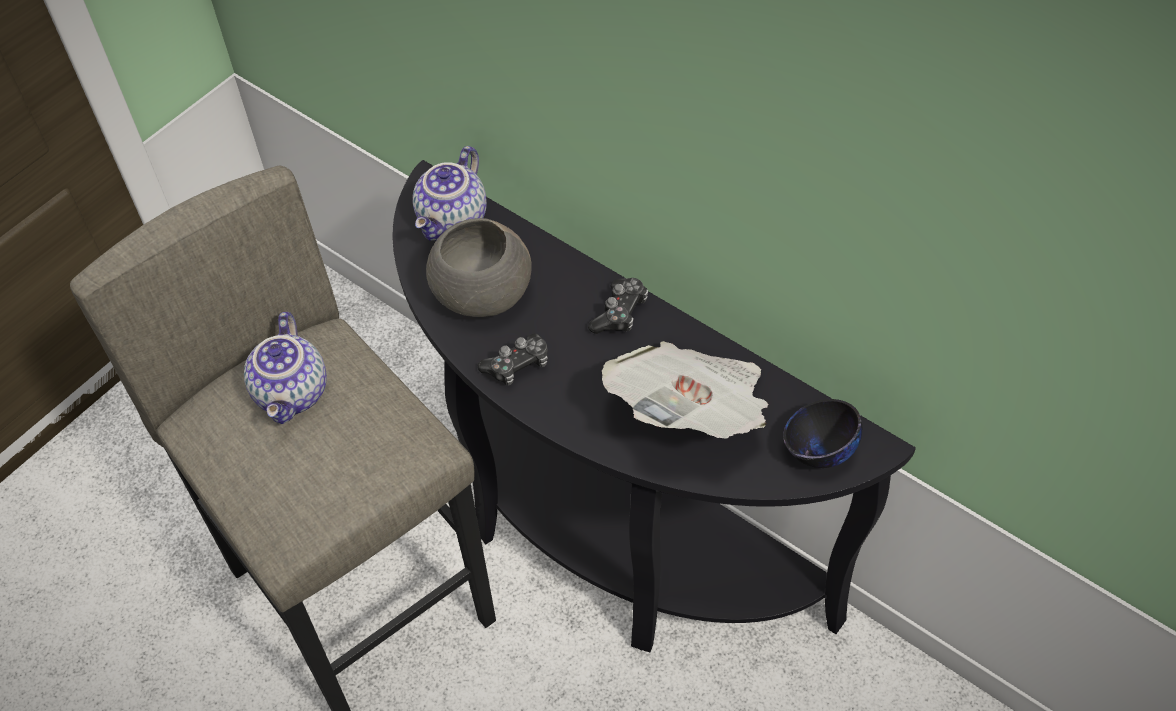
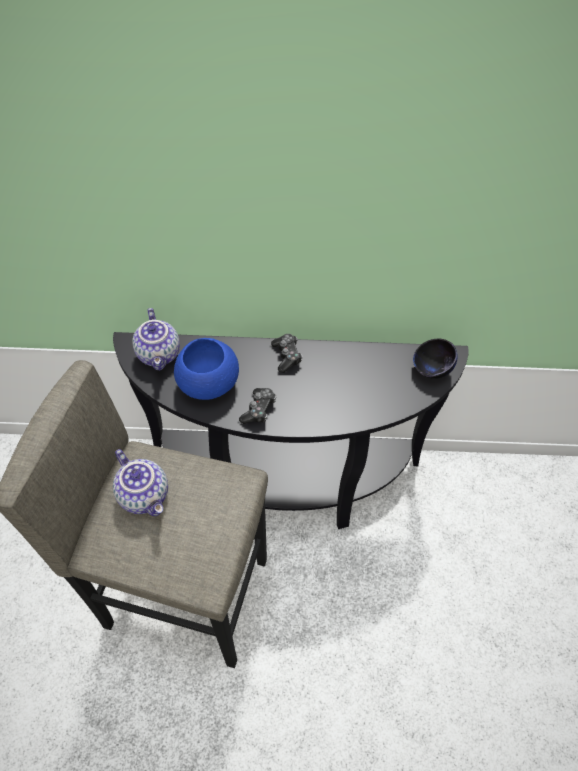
camera: 40 degrees left, 0 degrees up
(480, 293) = (207, 384): grey bowl -> blue bowl
(692, 412) = (362, 384): newspaper -> none

